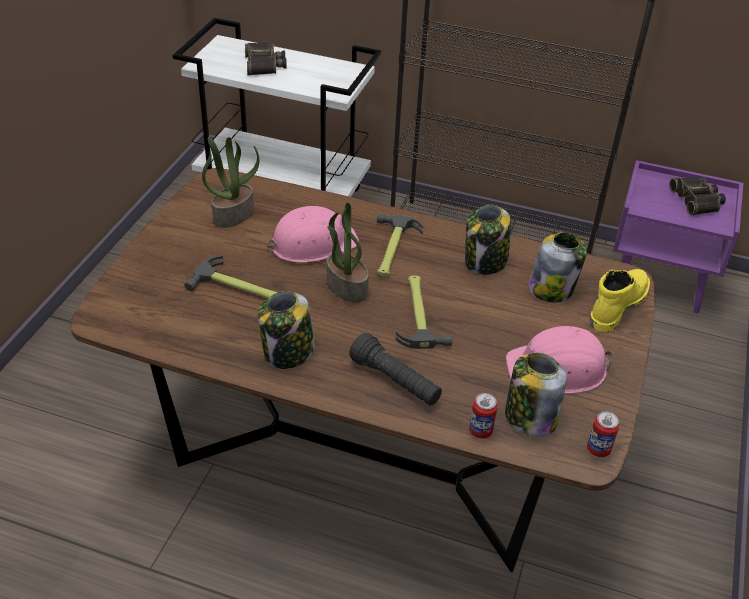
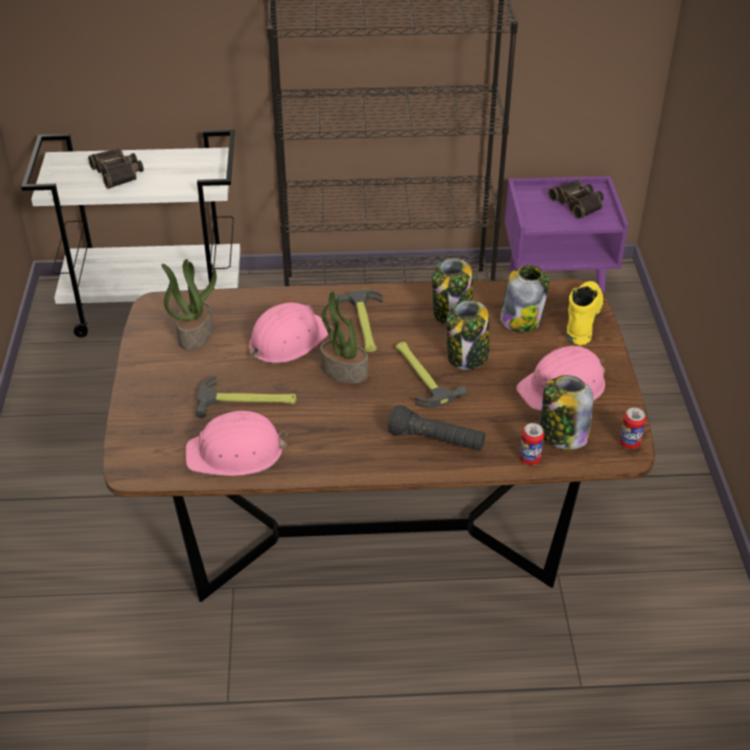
camera: 20 degrees left, 0 degrees up
(199, 332) = (236, 452): none -> pink hard hat
(288, 353) = (328, 446): jar -> jar (467, 356)

